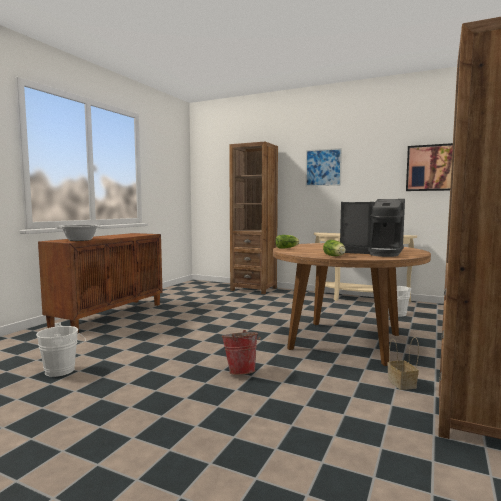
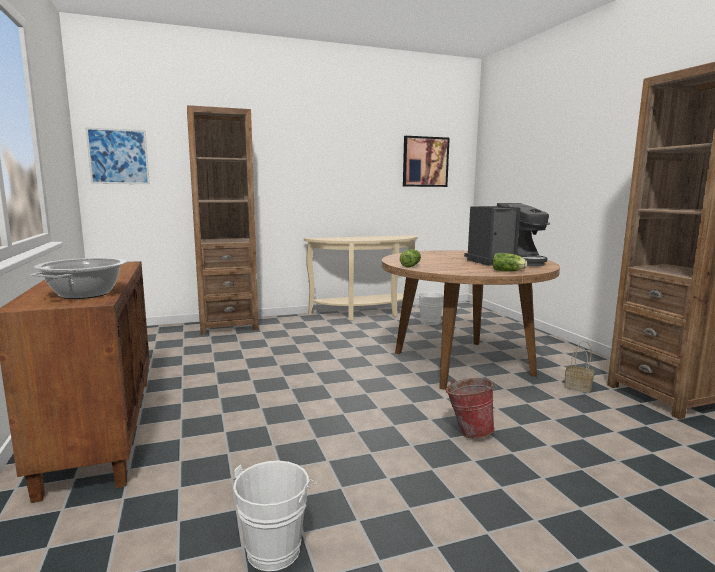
camera: 45 degrees left, 5 degrees up
(323, 167) = (310, 152): picture -> picture (118, 156)

